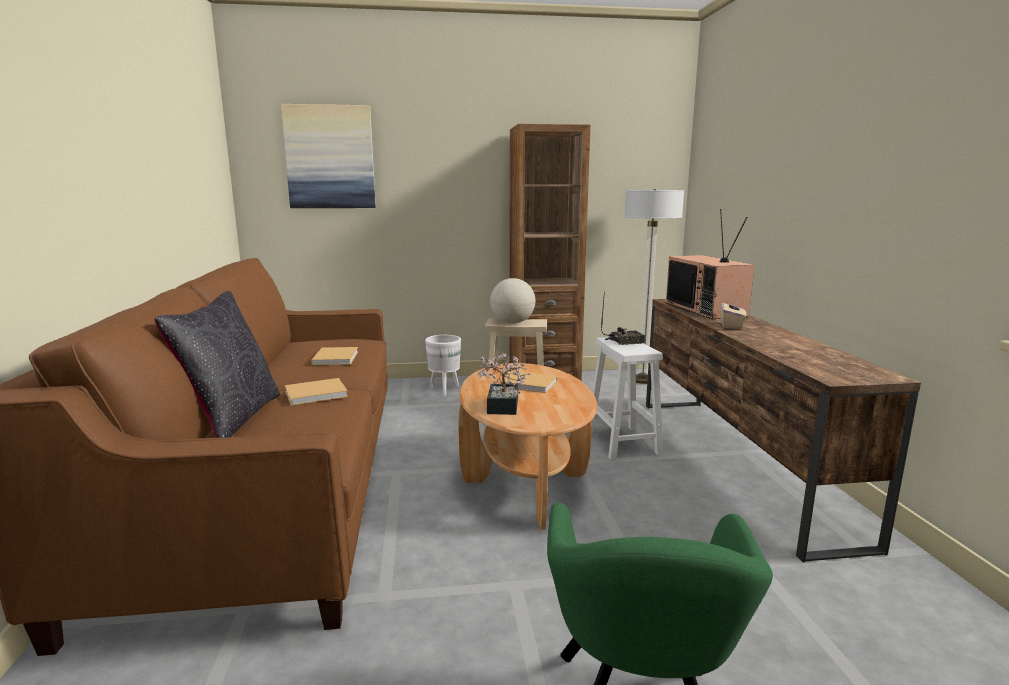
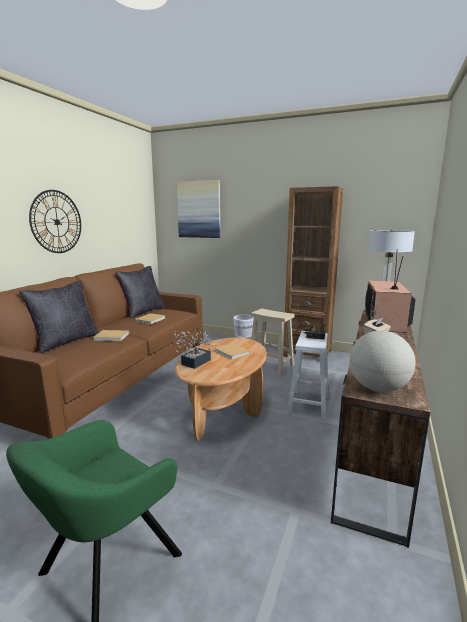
camera: 30 degrees right, 0 degrees up
(114, 171) = (57, 222): none -> wall clock
(290, 349) = (142, 311): none -> black pillow
(512, 322) = (269, 313): globe -> globe (378, 388)

